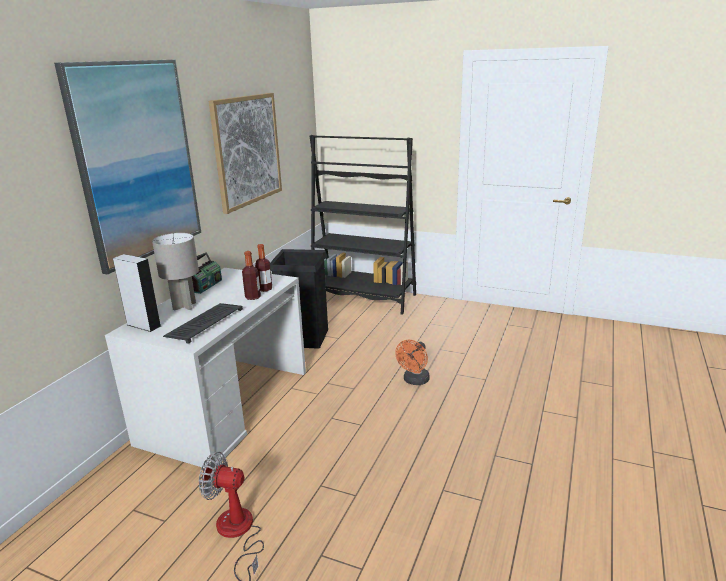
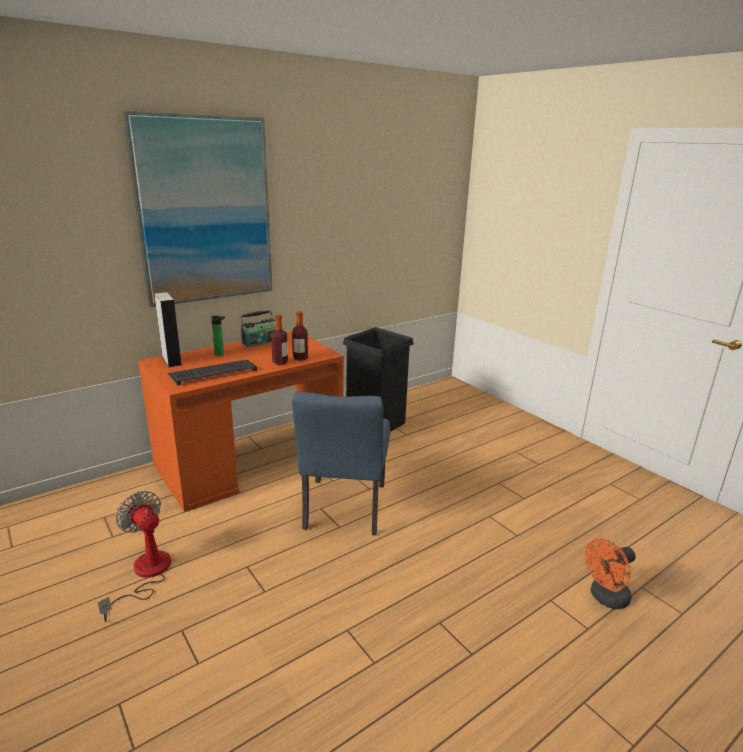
camera: 30 degrees right, 0 degrees up
(185, 306) = (221, 354): grey table lamp -> bottle
(226, 406) = (250, 461): white desk -> orange desk
(247, 150) = (353, 219): picture -> none
(351, 413) = (343, 511): none -> blue chair
(364, 298) = (472, 403): black bookcase -> none
(414, 381) = (436, 505): orange fan -> orange fan (605, 598)

